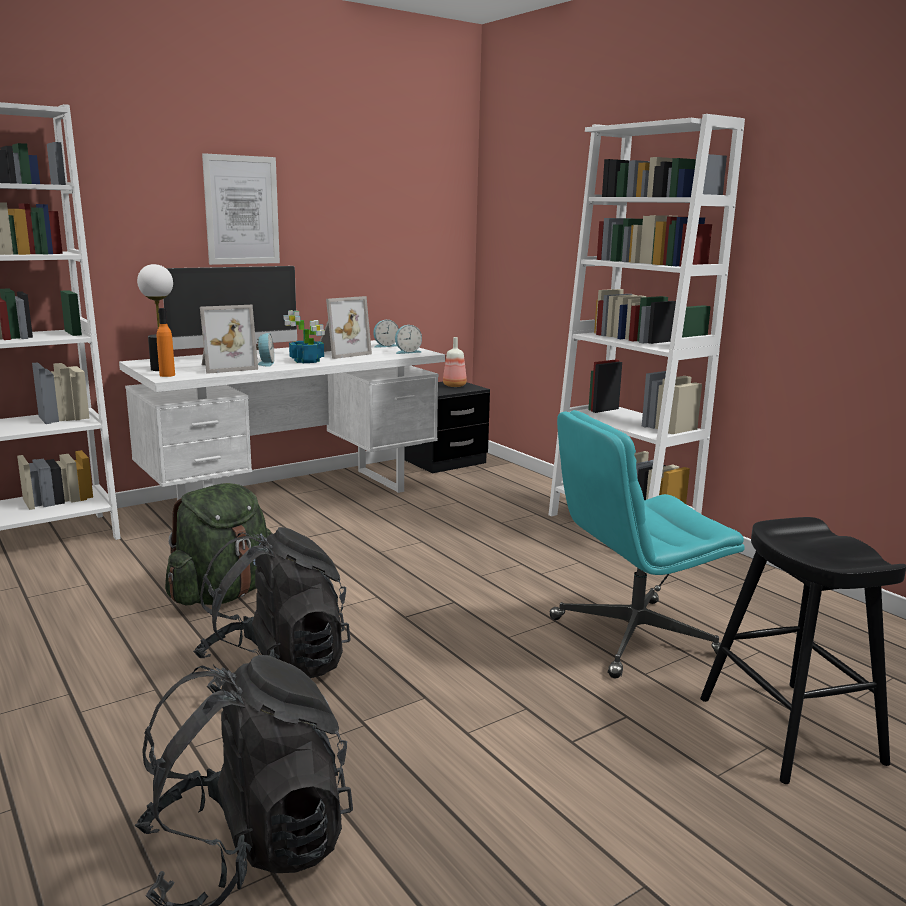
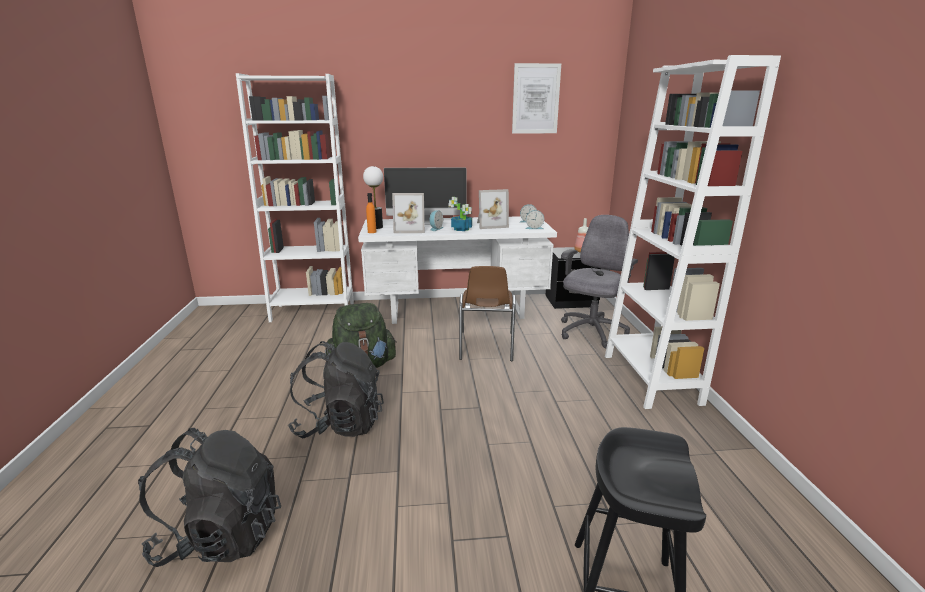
camera: 30 degrees right, 5 degrees up
(242, 210) = (442, 131): picture -> picture (536, 99)
(387, 533) = (486, 346): none -> brown chair
(506, 492) = (591, 332): none -> grey office chair
(632, 637) = (573, 473): turquoise office chair -> none

